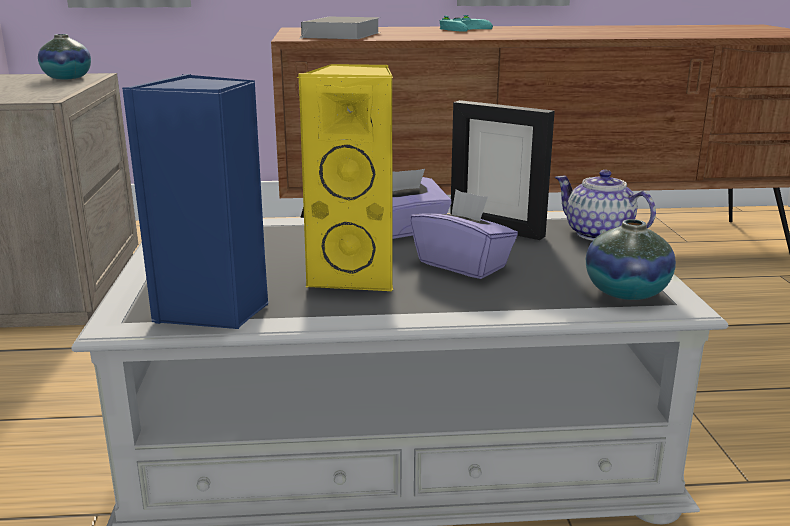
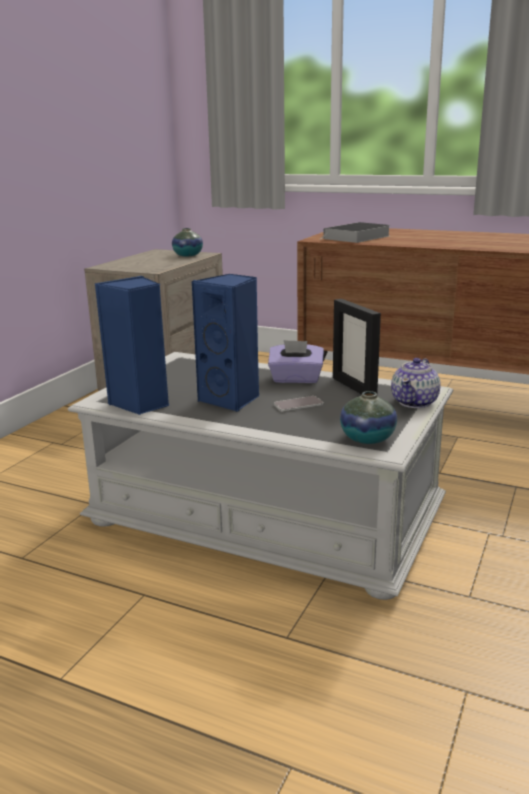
camera: 30 degrees right, 0 degrees up
(356, 276) = (232, 400): yellow speaker -> blue speaker
(463, 29) = (461, 235): turquoise game controller -> none
(463, 265) = (298, 405): purple tissue box -> phone
(599, 234) = (415, 402): teapot -> teapot turned 135 degrees counterclockwise

